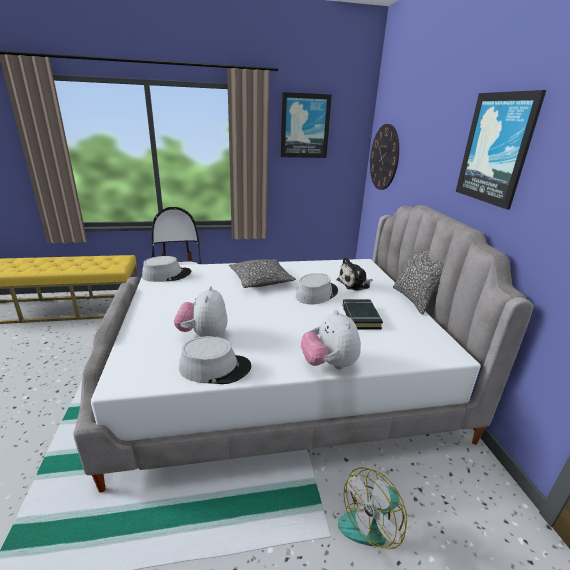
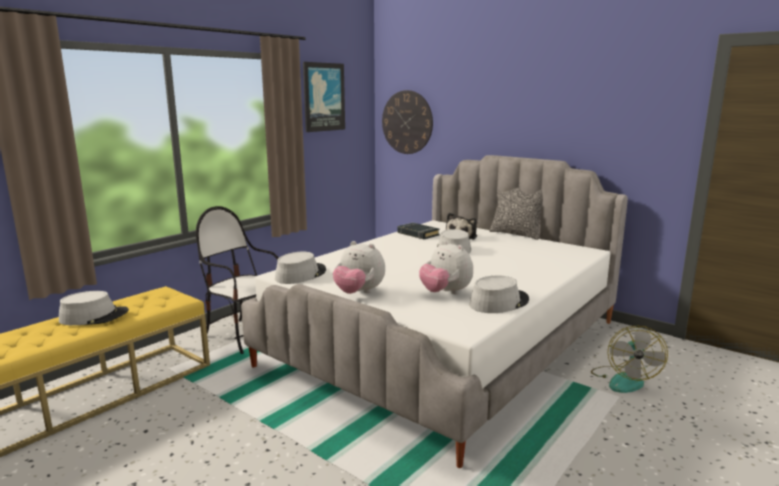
camera: 40 degrees left, 10 degrees down
(66, 262) = (94, 316): none -> grey hat
(261, 280) = (393, 254): pillow -> none
(329, 364) = (551, 276): plush toy -> plush toy (359, 293)
(360, 317) = (510, 251): black book -> black book (417, 234)
(496, 149) = (557, 100): picture -> none

